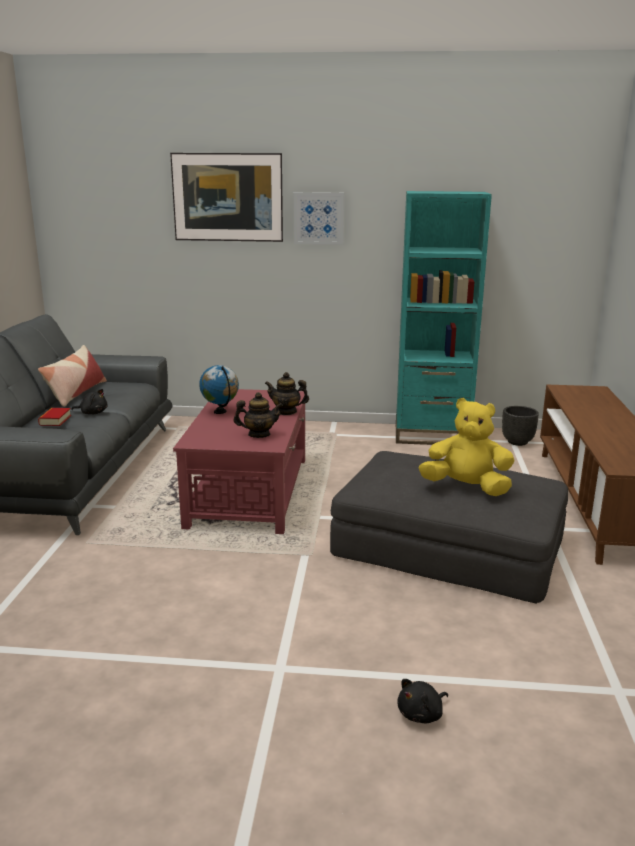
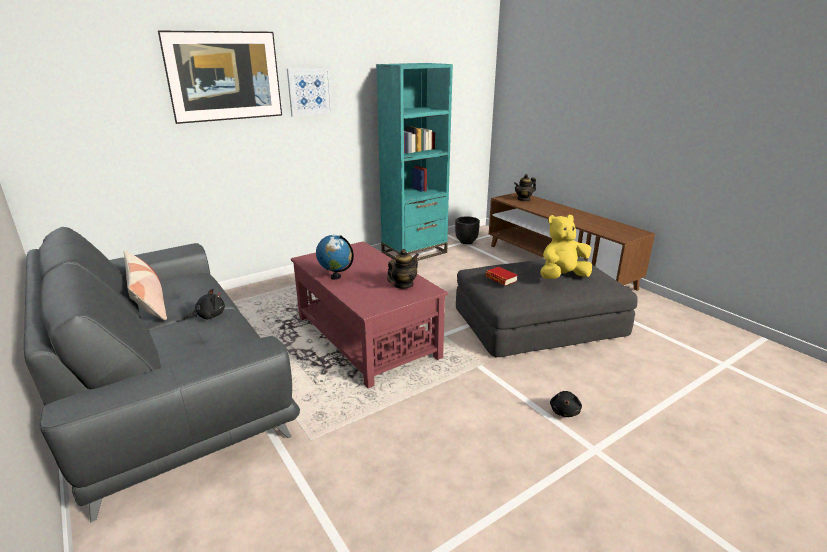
camera: 40 degrees left, 5 degrees up
(55, 420) = (185, 336): book -> book (501, 279)
(286, 412) = (384, 261): teapot -> teapot (524, 199)
(422, 714) = (692, 429): black plush toy -> black plush toy (564, 411)

